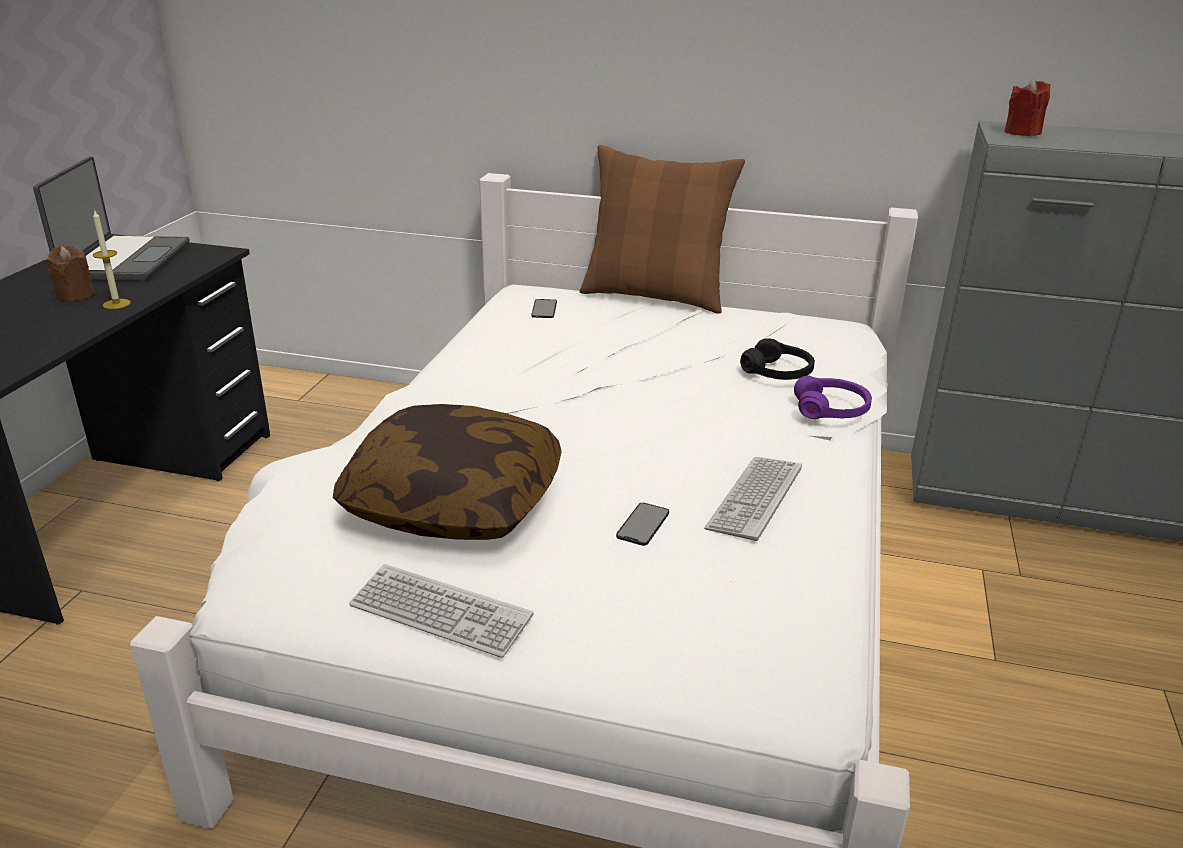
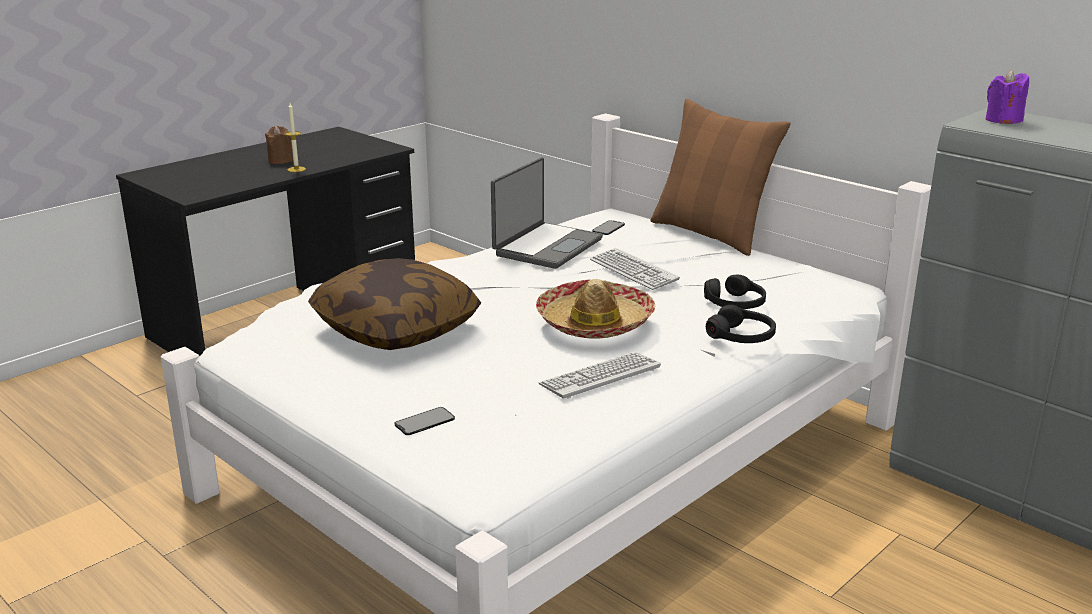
camera: 30 degrees right, 5 degrees down
(124, 260) = (330, 145): laptop -> laptop (546, 247)
(440, 612) = (320, 381): keyboard -> keyboard (633, 270)
(643, 524) = (501, 370): phone -> phone (424, 421)
(674, 431) = (595, 322): none -> hat
(831, 409) = (741, 336): purple headphones -> black headphones
(1022, 132) = (1003, 120): red candle -> purple candle

